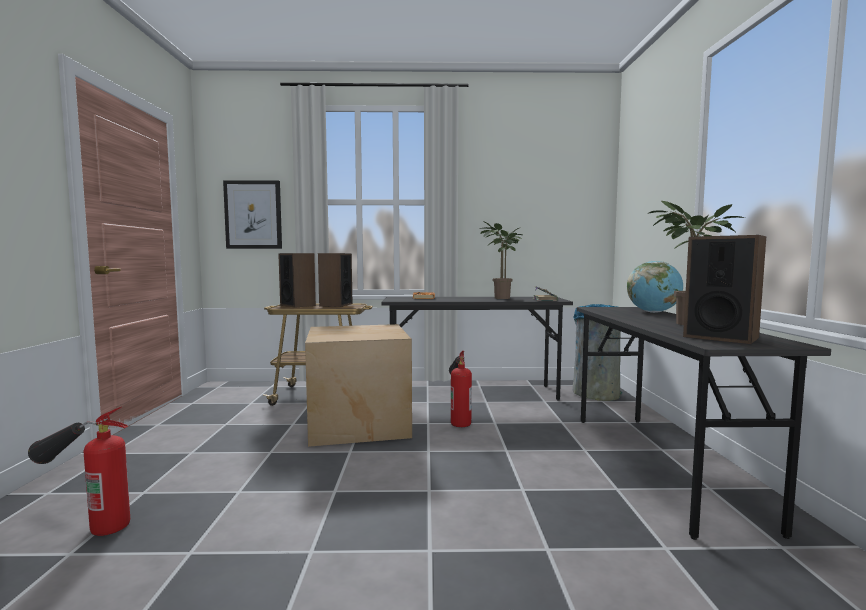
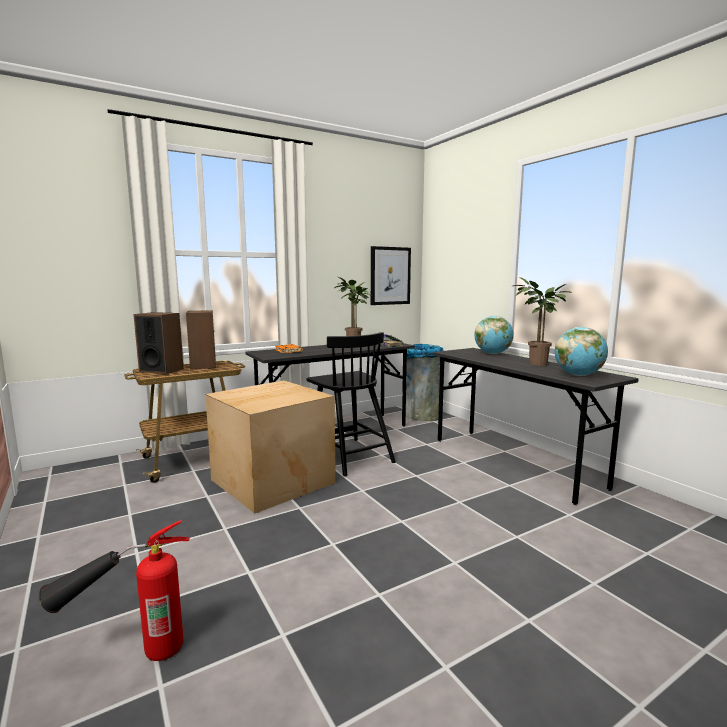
camera: 30 degrees left, 5 degrees up
(253, 215) = (74, 266): picture -> picture (390, 276)
(458, 417) = (349, 456): fire extinguisher -> black chair
(720, 337) = (578, 375): speaker -> globe

